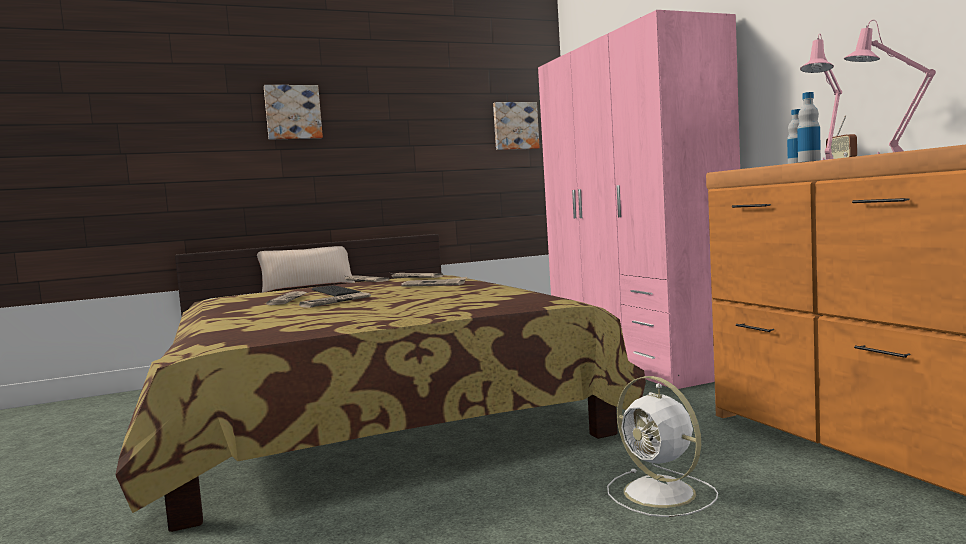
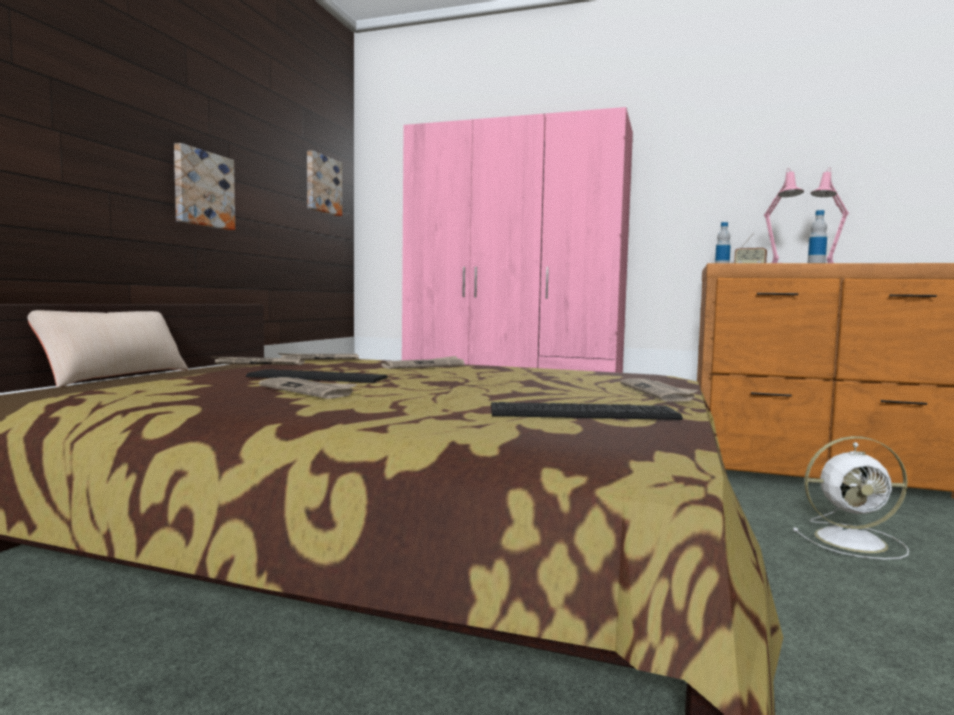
camera: 50 degrees left, 0 degrees up
(293, 112) = (86, 74): picture -> picture (202, 189)
(307, 321) = (579, 412): none -> keyboard
(336, 302) = (434, 389): newspaper -> newspaper (658, 392)

